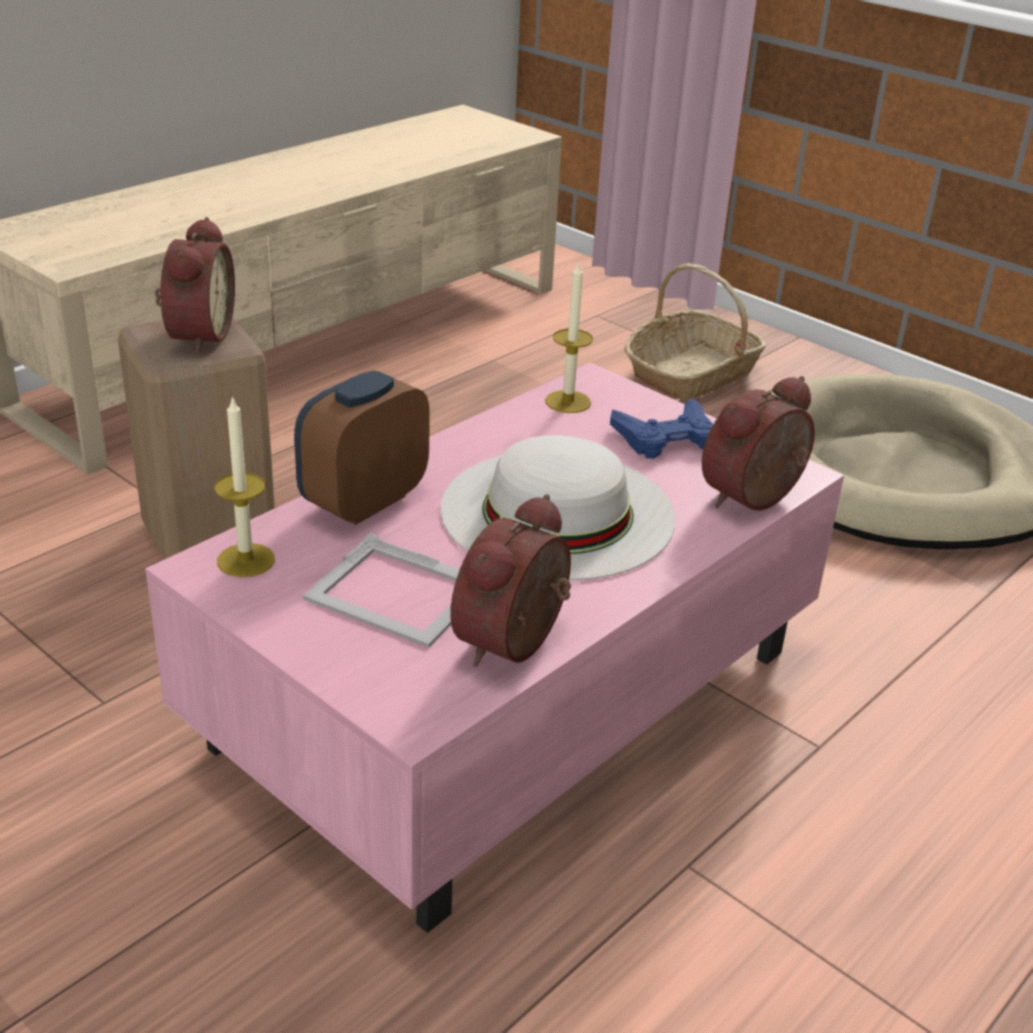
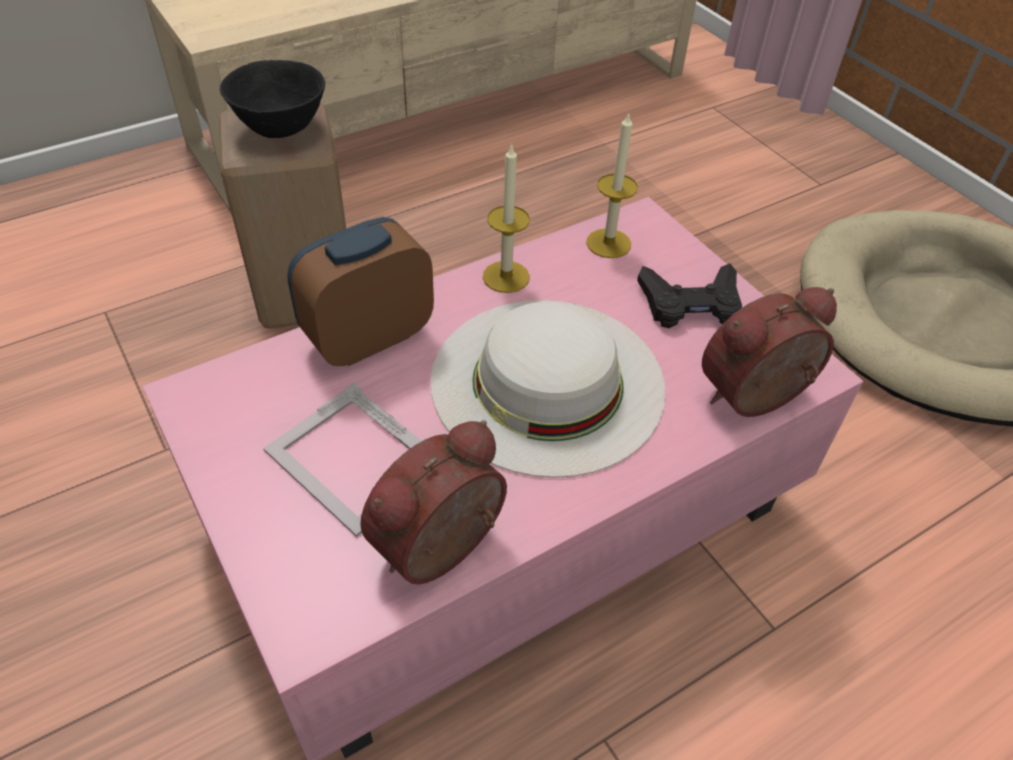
camera: 15 degrees right, 15 degrees up
(196, 335) = (280, 128): alarm clock -> black bowl
(246, 560) = (233, 392): candle -> candle (506, 277)
(666, 438) = (690, 303): blue game controller -> black game controller
(692, 374) = (782, 181): basket -> none

